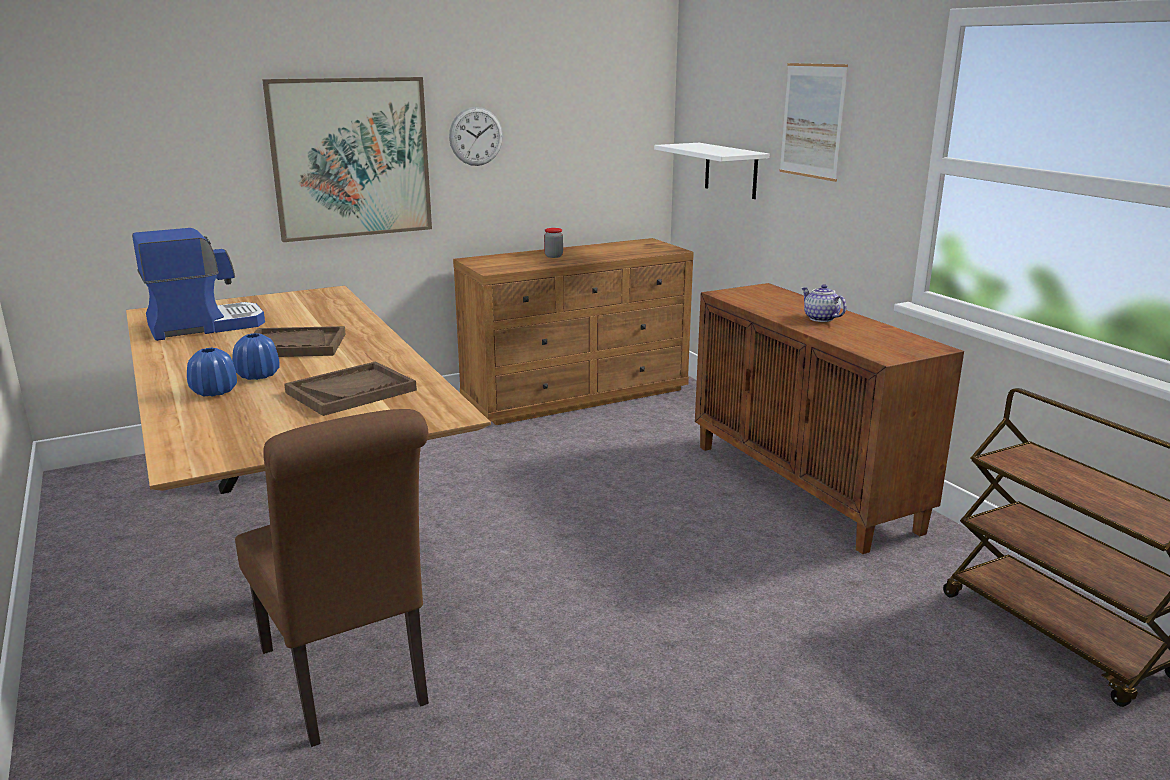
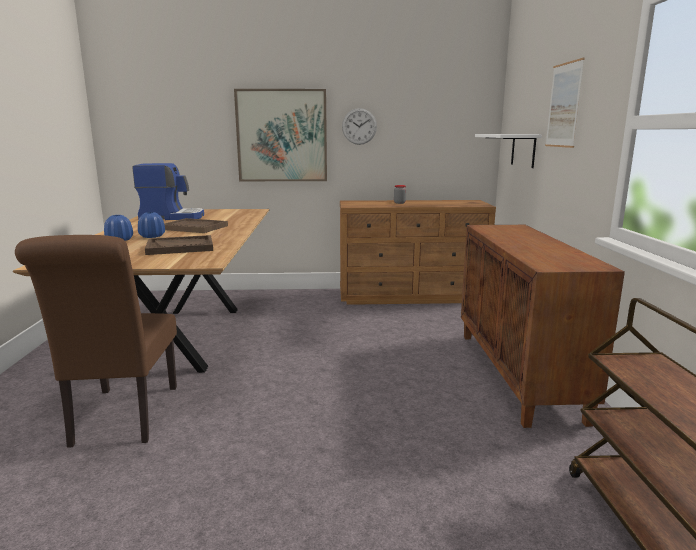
camera: 25 degrees right, 5 degrees down
(820, 319) = (530, 243): teapot -> none

